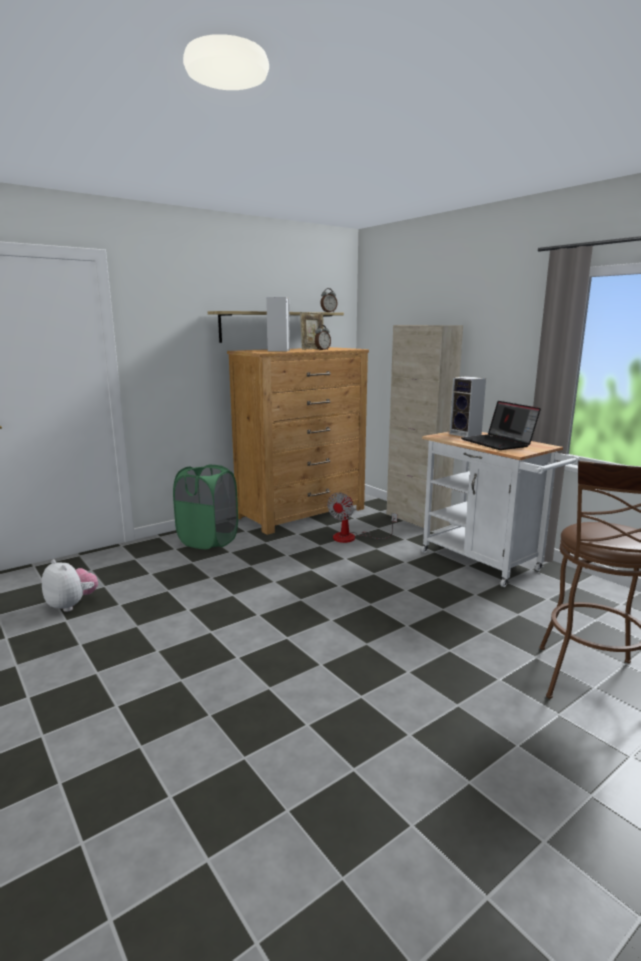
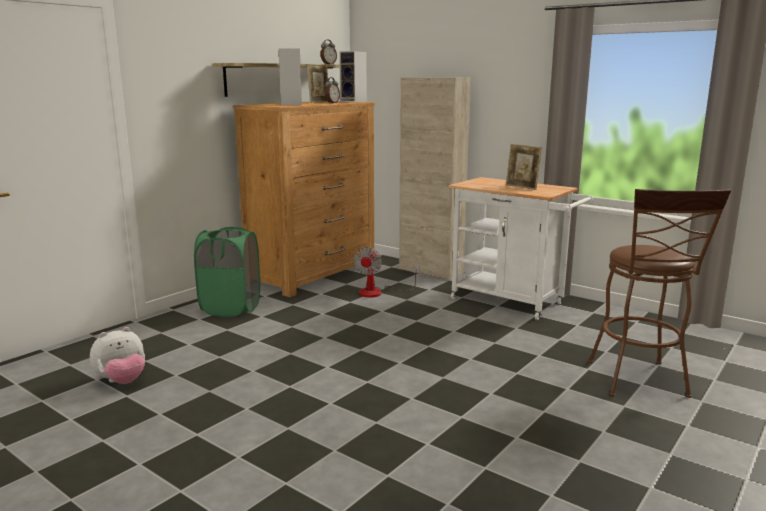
camera: 15 degrees left, 0 degrees up
(72, 605) = (122, 381): plush toy -> plush toy turned 120 degrees clockwise
(466, 434) = (487, 181): speaker -> speaker (354, 101)
(498, 443) = (522, 187): laptop -> picture frame

